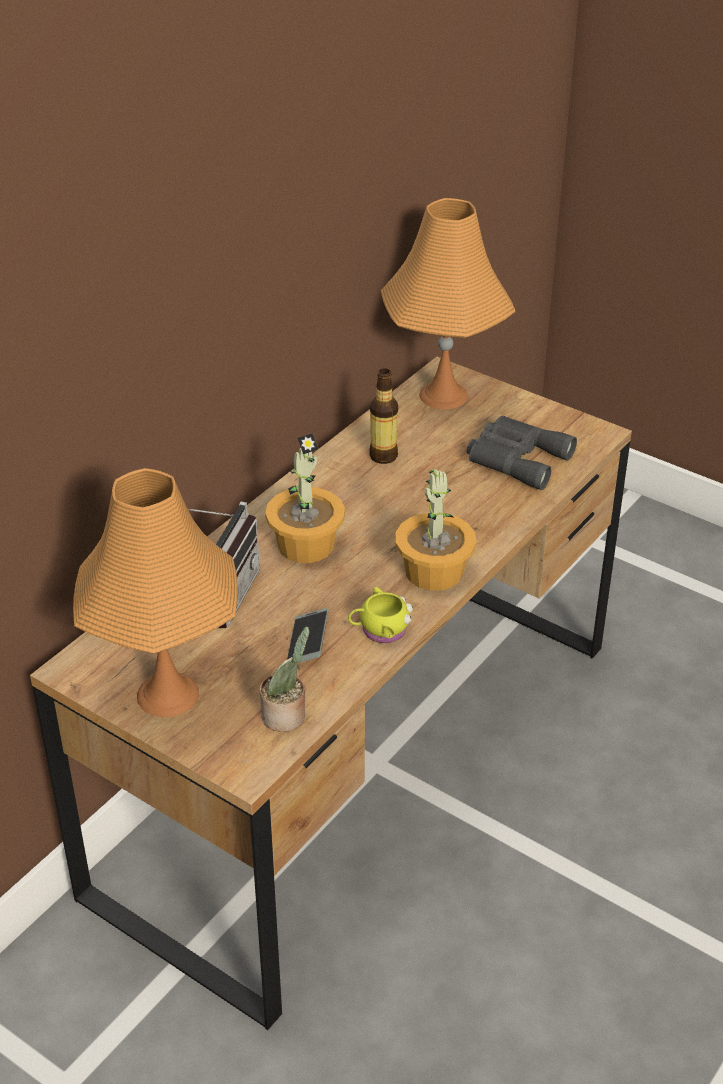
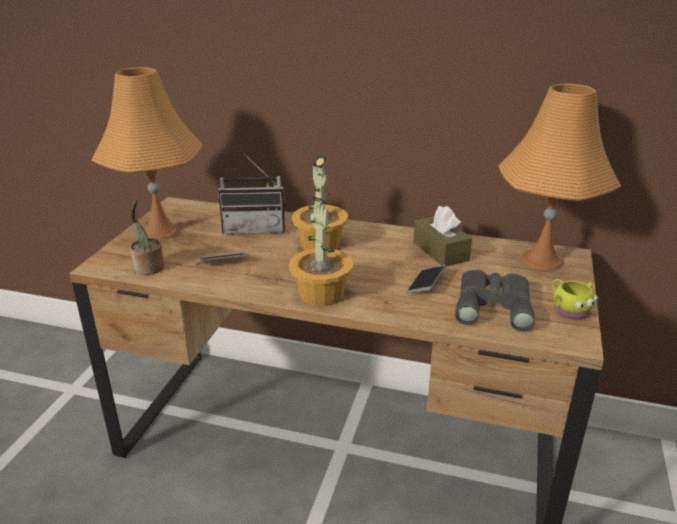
camera: 70 degrees right, 10 degrees down
(380, 630) = (245, 284): yellow mug -> yellow mug (568, 309)
(383, 456) = (440, 251): bottle -> brown tissue box
(452, 489) = (426, 284): none -> phone

